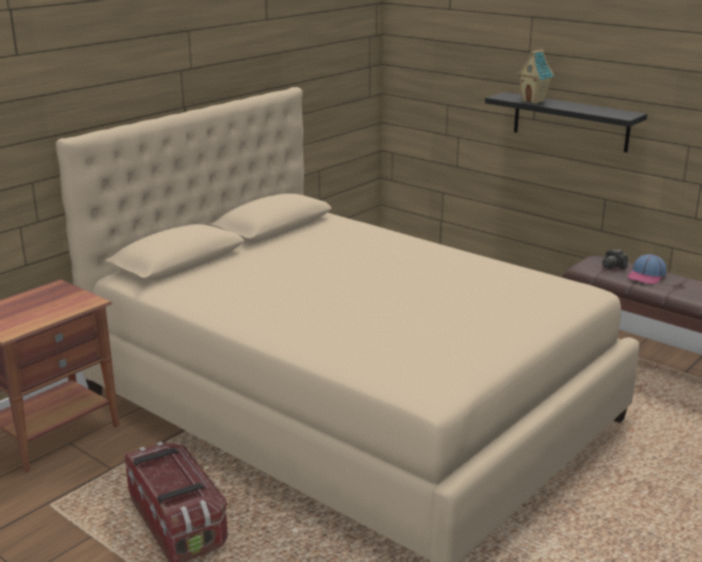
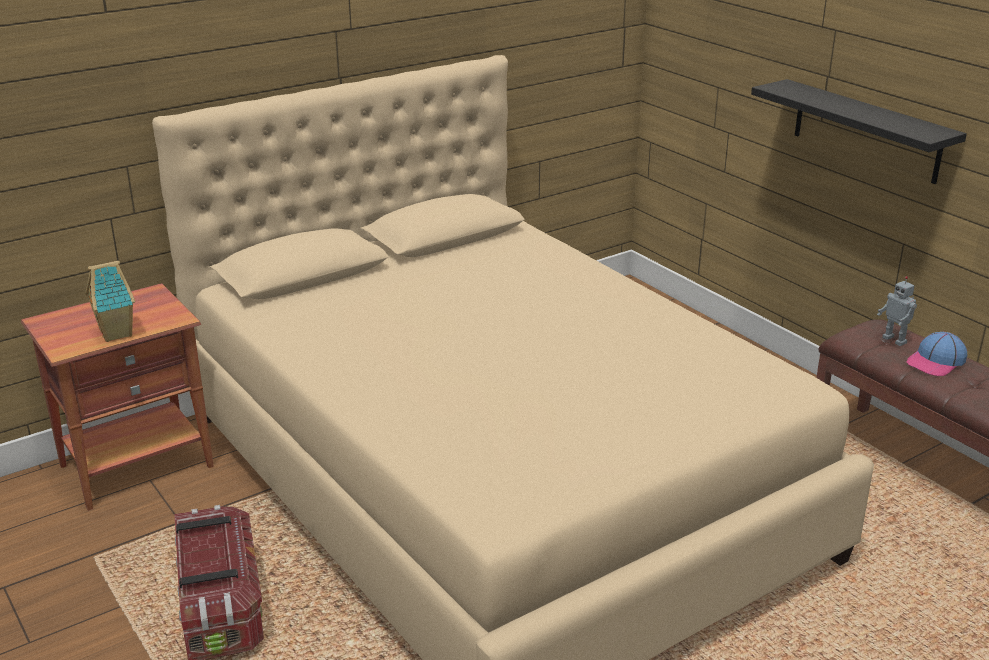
camera: 15 degrees right, 5 degrees up
(533, 101) = (815, 98): toy house -> toy house (117, 333)
(613, 266) = (895, 340): camera -> toy robot

